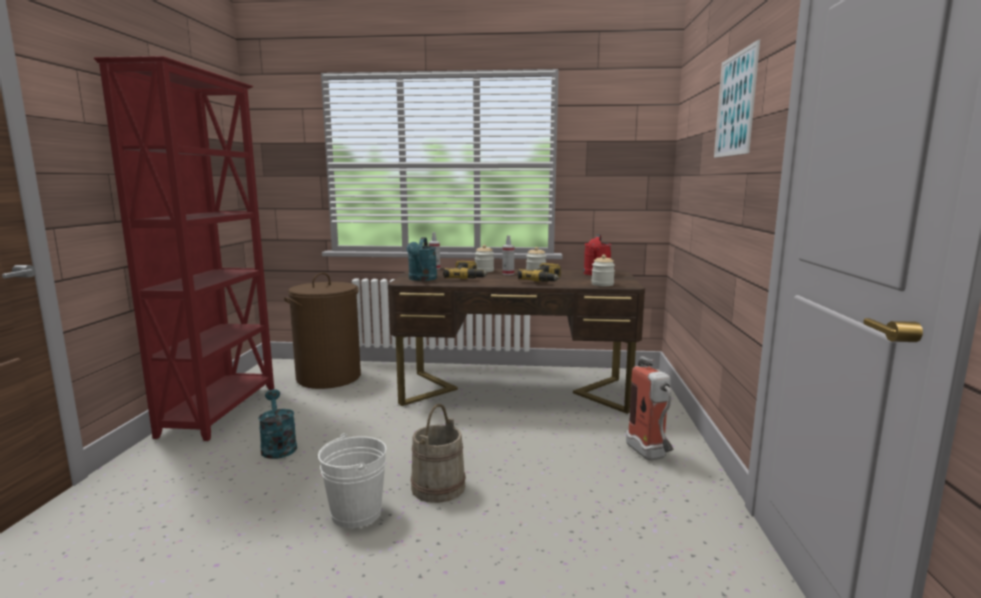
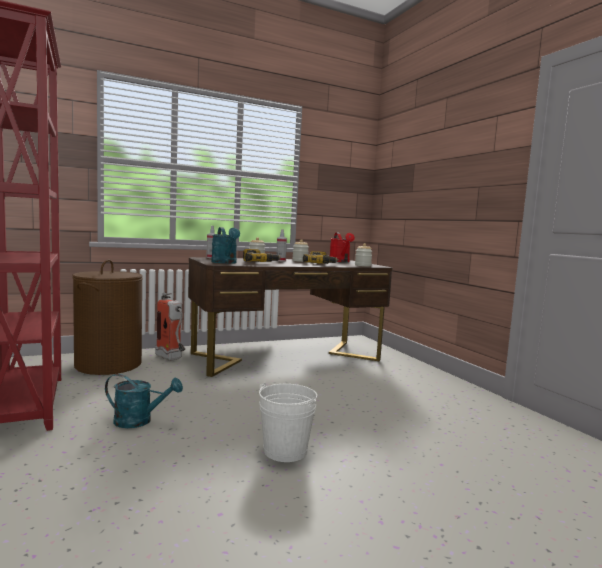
camera: 30 degrees left, 5 degrees down
(278, 446) = (139, 421): turquoise watering can -> turquoise watering can turned 150 degrees clockwise
(438, 487) = (321, 422): beige bucket -> none
(650, 456) = (424, 381): fire extinguisher -> fire extinguisher (171, 359)
(735, 104) = (462, 144): picture -> none

